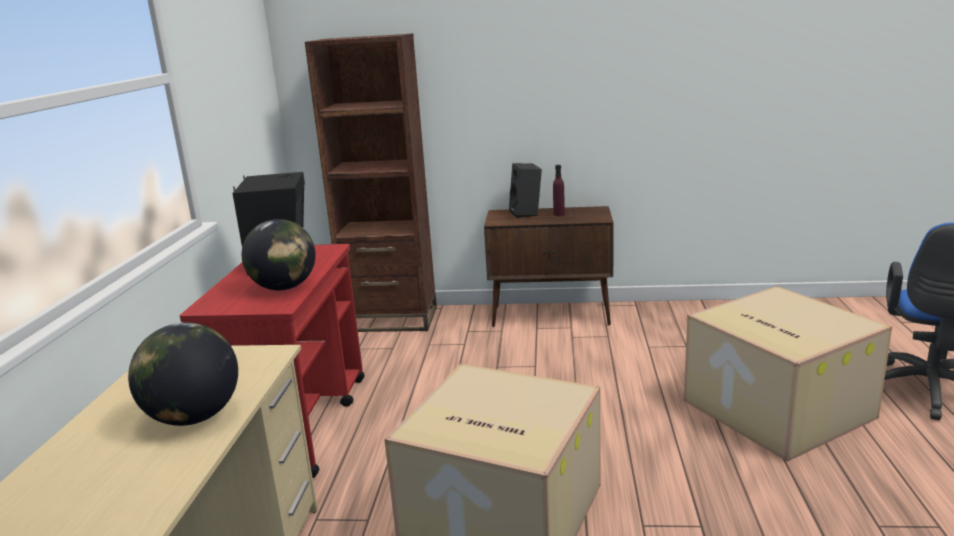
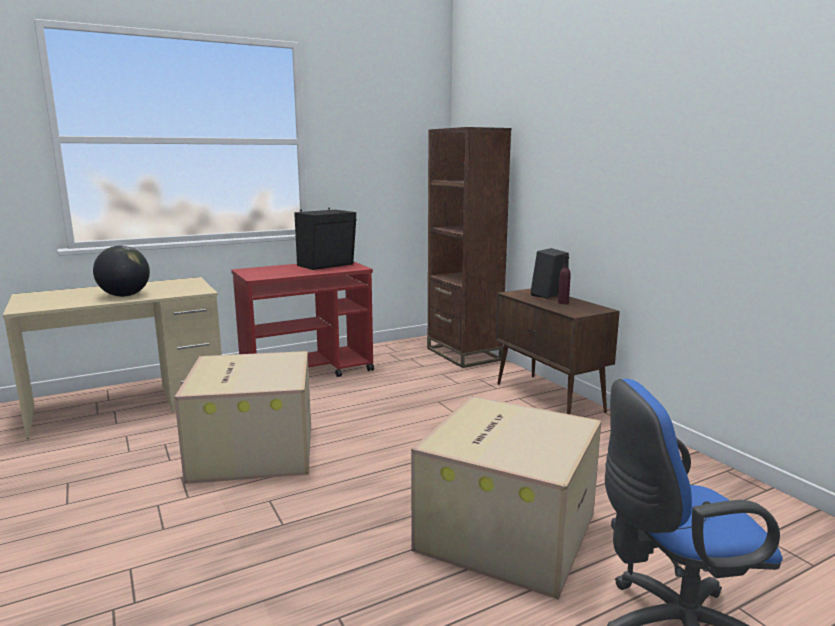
camera: 55 degrees right, 5 degrees down
(284, 288) = (283, 273): globe -> none

